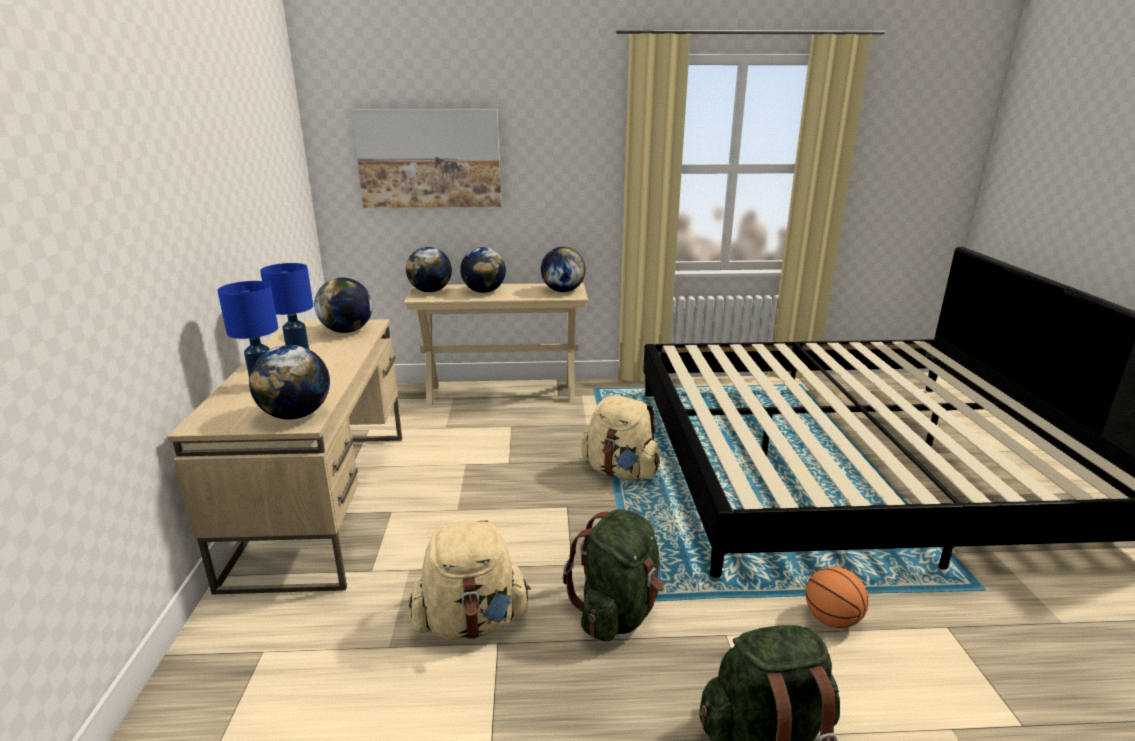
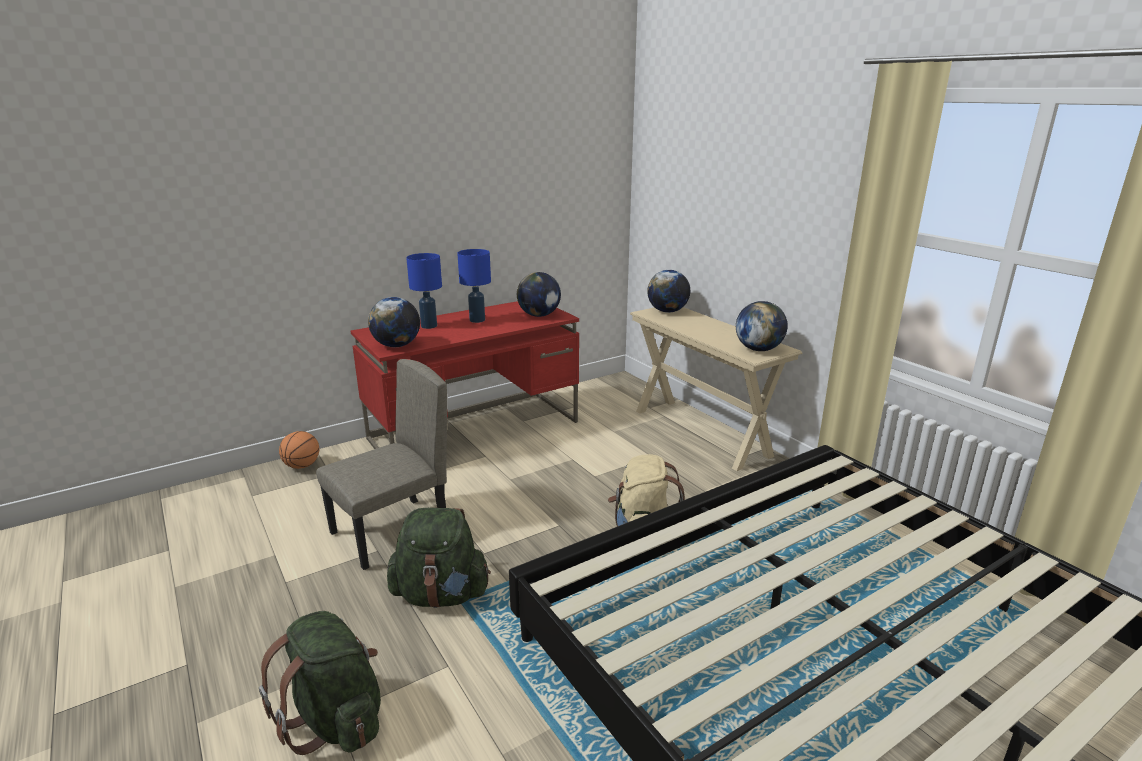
camera: 60 degrees right, 0 degrees up
(324, 502) = (475, 430): beige desk -> red desk
(429, 158) = (701, 188): picture -> none
(471, 622) = (392, 532): beige backpack -> beige chair
(484, 291) = (699, 326): globe -> none
(831, 619) = (513, 740): basketball -> basketball (302, 466)

